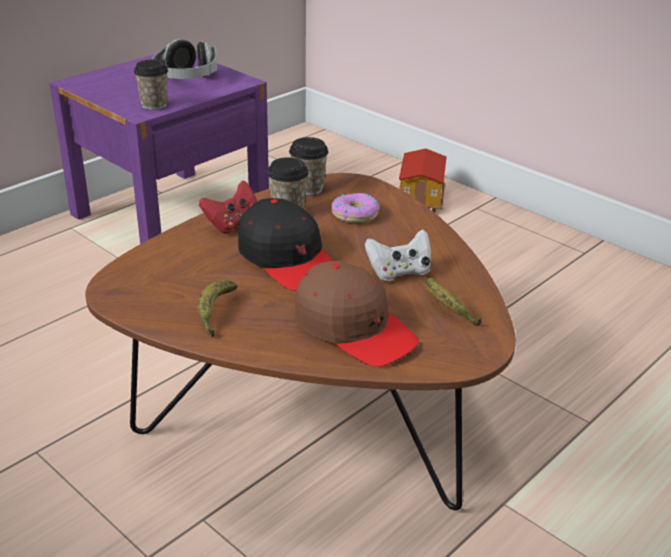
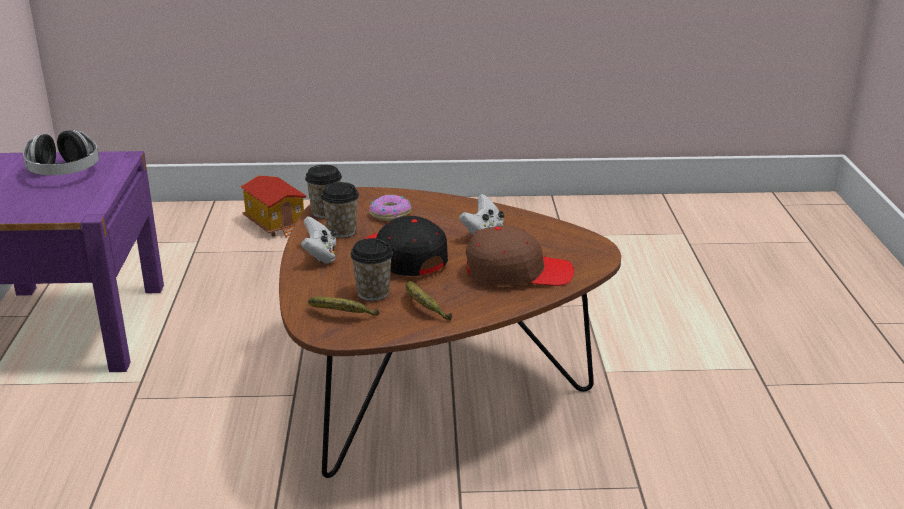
camera: 45 degrees left, 5 degrees down
(154, 105) = (83, 202): cup -> cup (373, 293)
(233, 223) = (320, 255): red game controller -> white game controller
(288, 259) = (403, 258): black cap -> black cap turned 135 degrees counterclockwise
(446, 309) = (544, 238): banana -> banana (341, 315)

